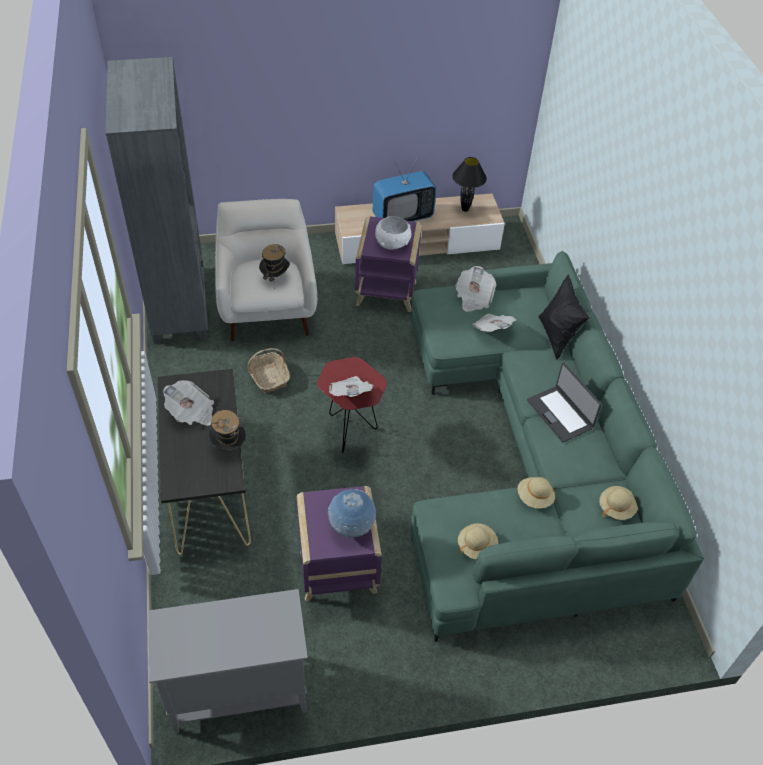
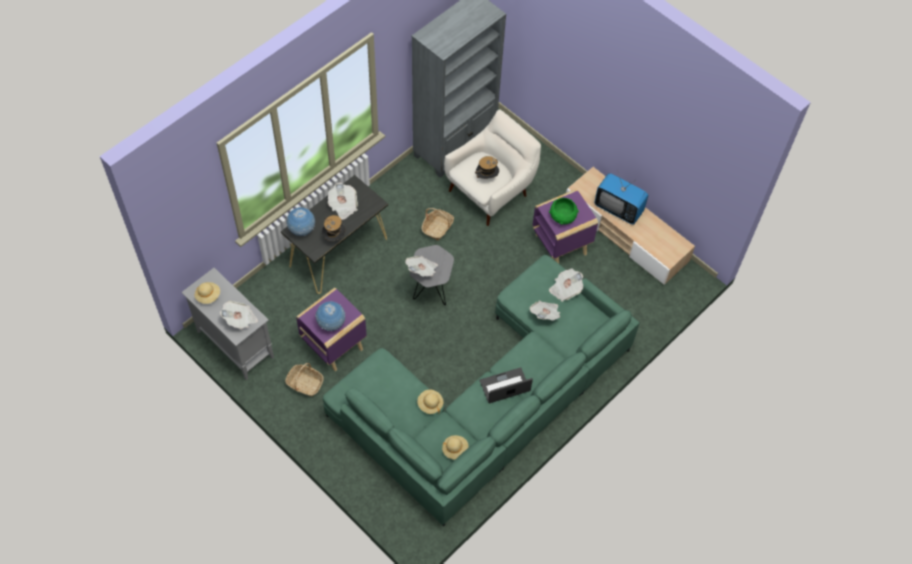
camera: 55 degrees right, 10 degrees up
(183, 475) = (302, 230): none -> globe
(268, 625) = (240, 319): none -> newspaper
(351, 433) = (431, 294): red side table -> grey side table
(368, 639) = (305, 383): none -> basket
(392, 244) = (562, 217): white bowl -> green bowl
(464, 209) = (661, 239): black table lamp -> none
(476, 546) = (373, 392): beige hat -> beige hat (208, 296)
(557, 337) = (571, 353): black pillow -> none
(560, 414) = (505, 386): laptop -> laptop turned 45 degrees clockwise

